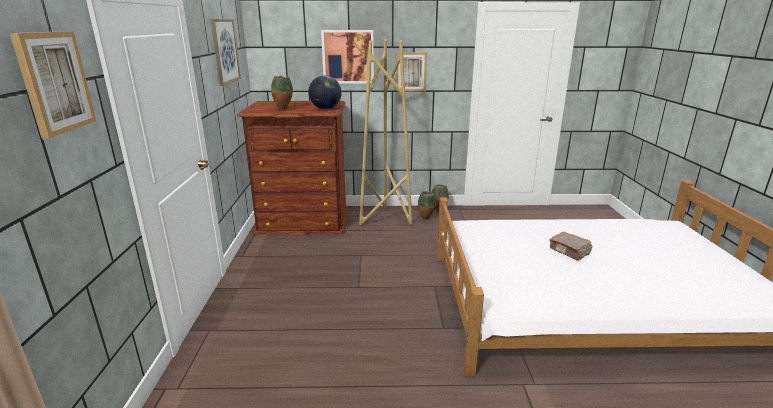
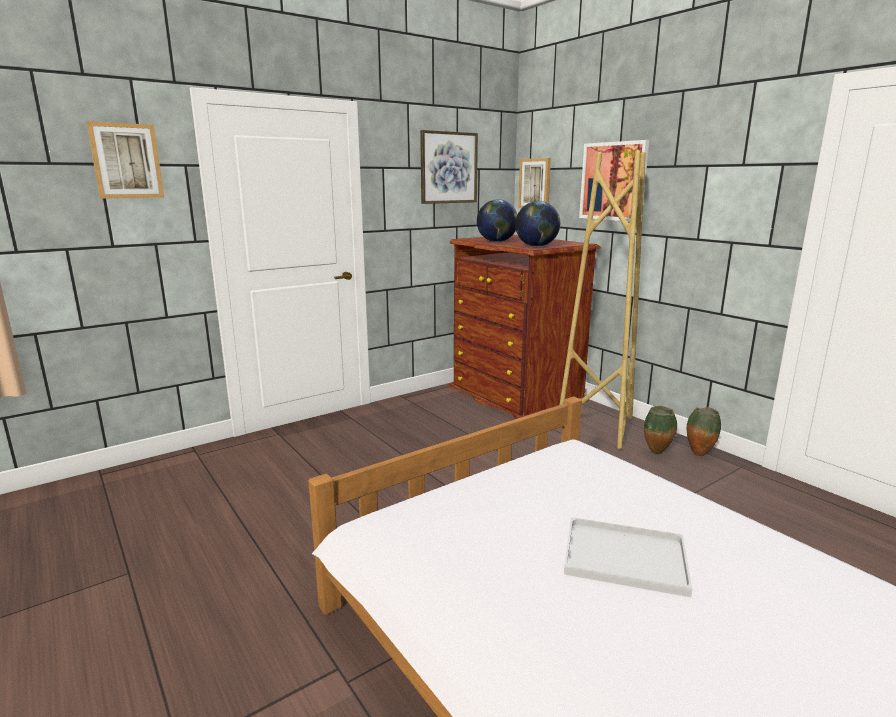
camera: 55 degrees right, 5 degrees down
(283, 109) = (497, 241): vase -> globe
(411, 72) = (696, 207): picture -> picture (535, 184)
(569, 252) = (622, 557): brown book -> white tray

